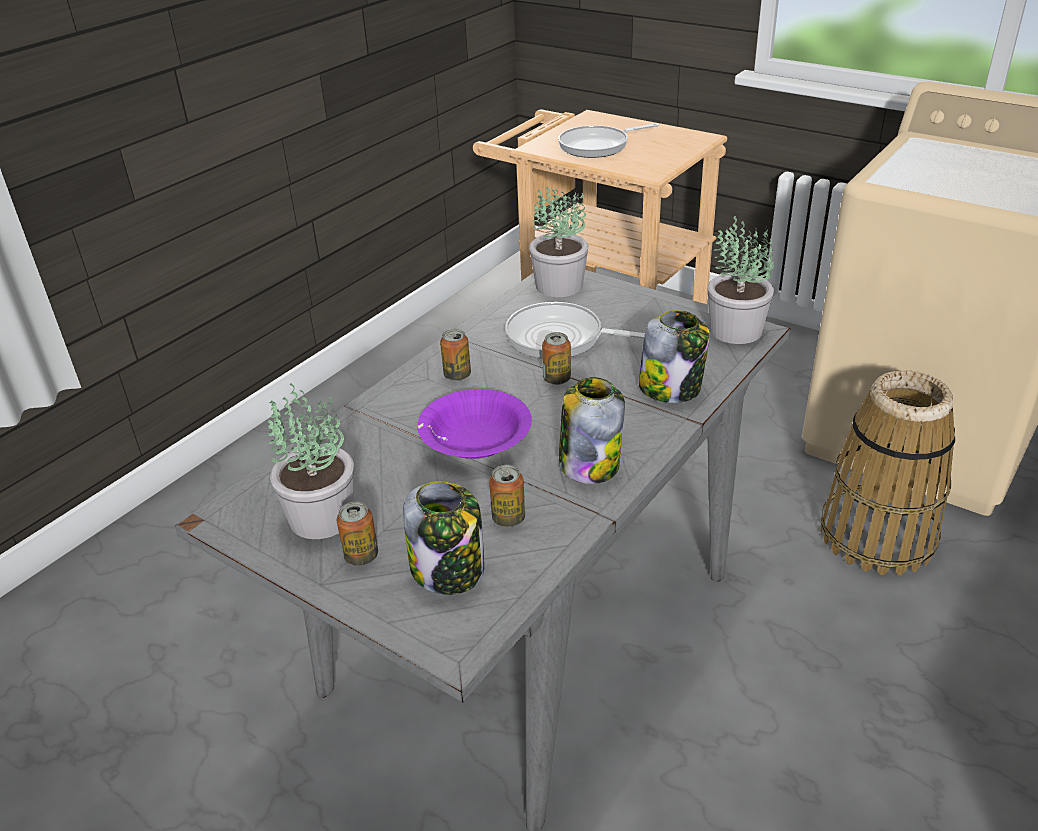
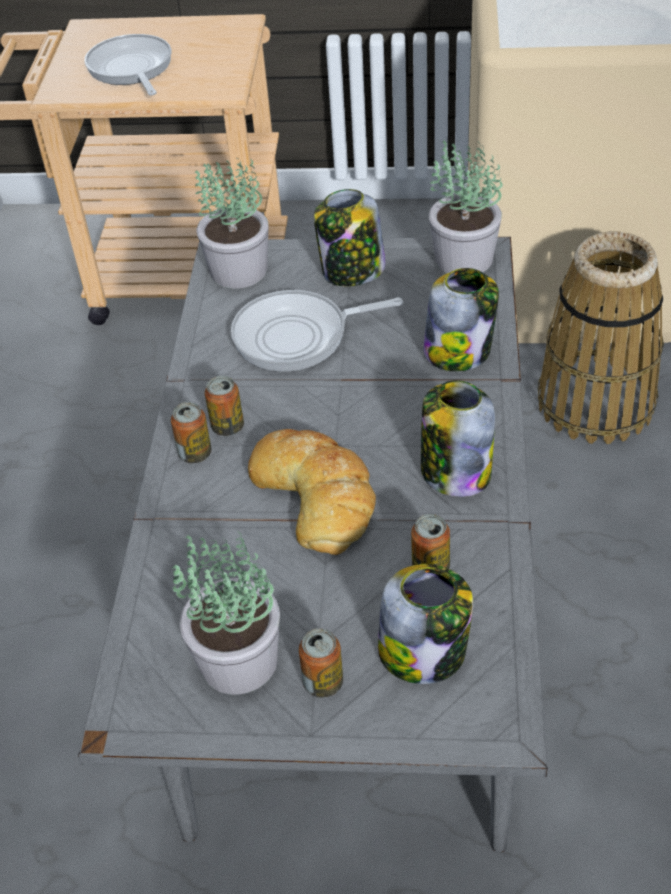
camera: 30 degrees left, 10 degrees up
(475, 438) = (316, 494): purple bowl -> bread
(556, 379) = (337, 387): can -> can (195, 453)
(598, 146) = (131, 69): frying pan -> frying pan turned 120 degrees clockwise
(640, 311) = (352, 271): none -> jar

